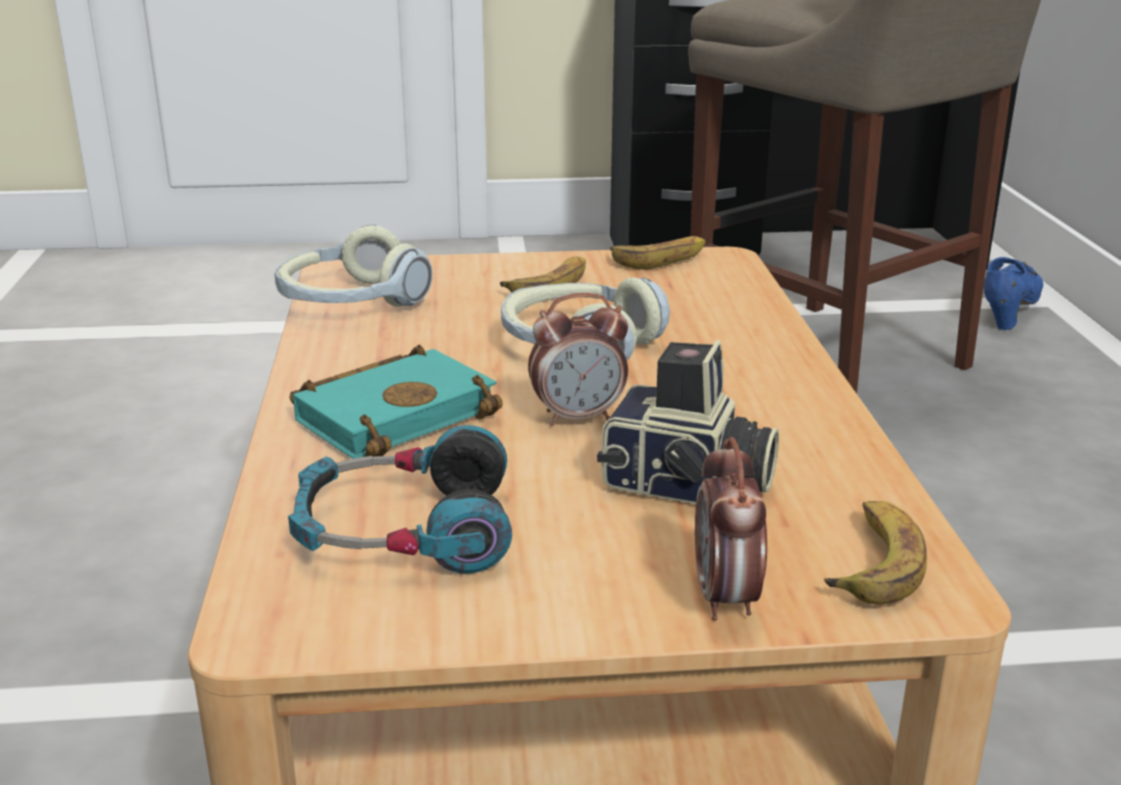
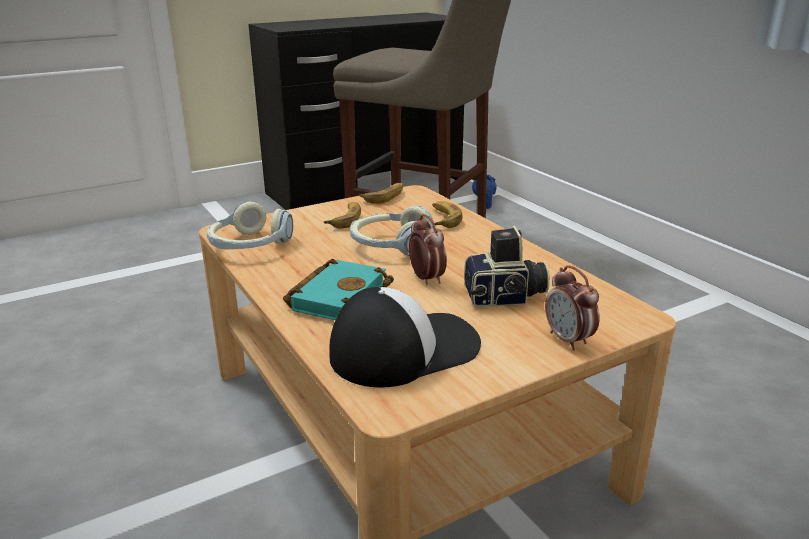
camera: 25 degrees left, 0 degrees up
(404, 532) = (404, 349): headphones -> cap
(578, 417) = (426, 279): alarm clock -> alarm clock turned 75 degrees counterclockwise
(873, 562) = (608, 311): banana -> banana (443, 219)

